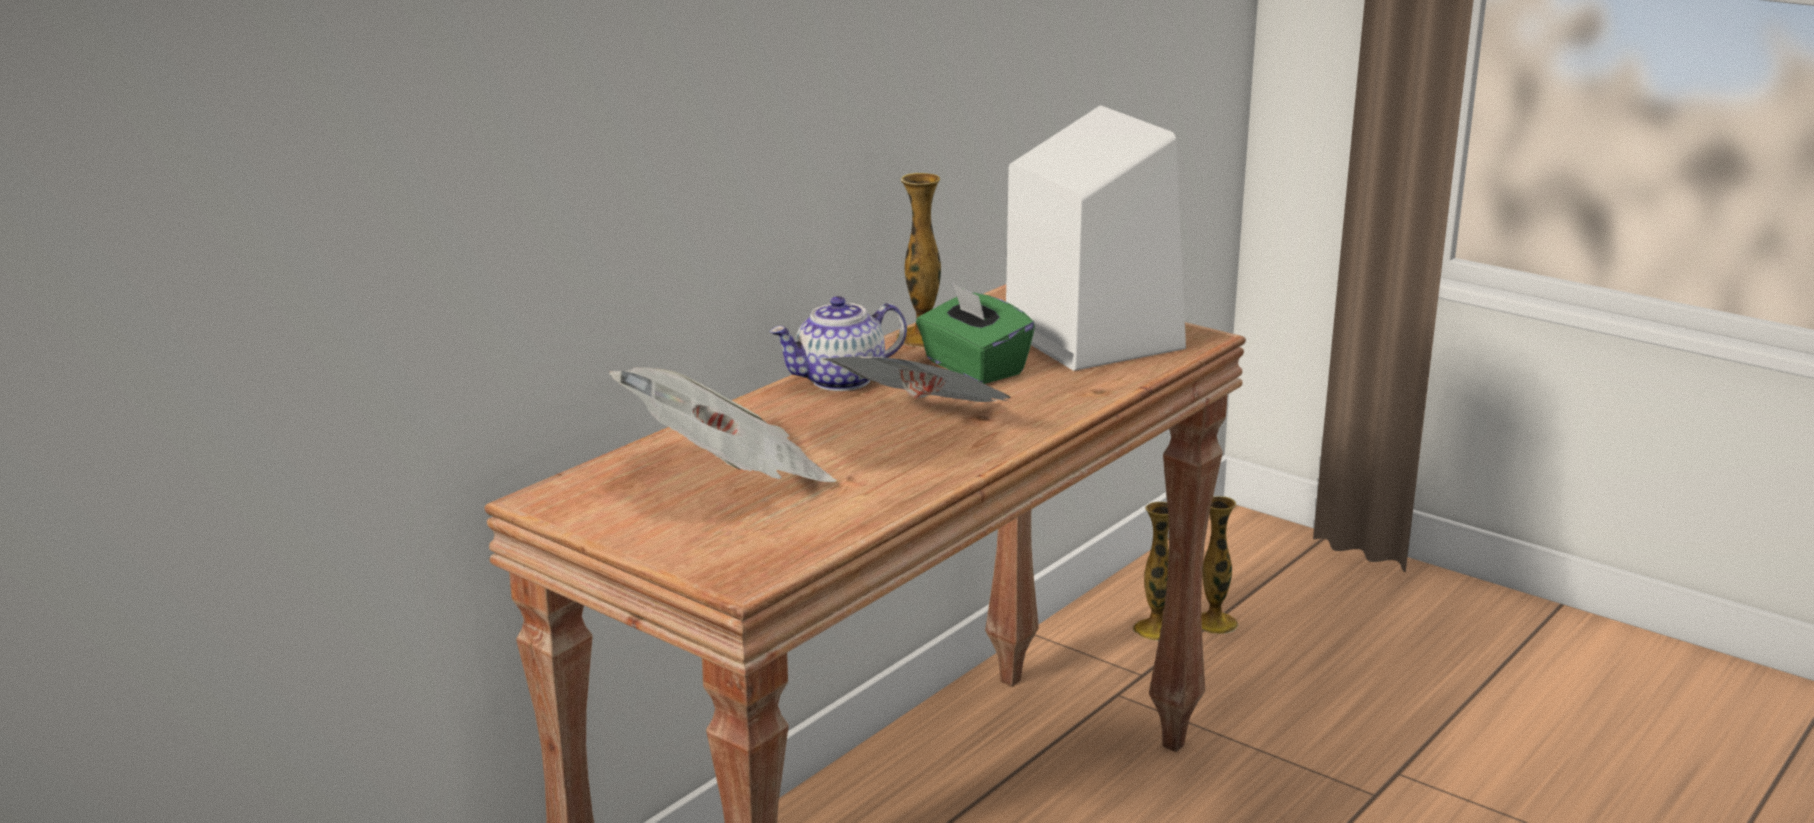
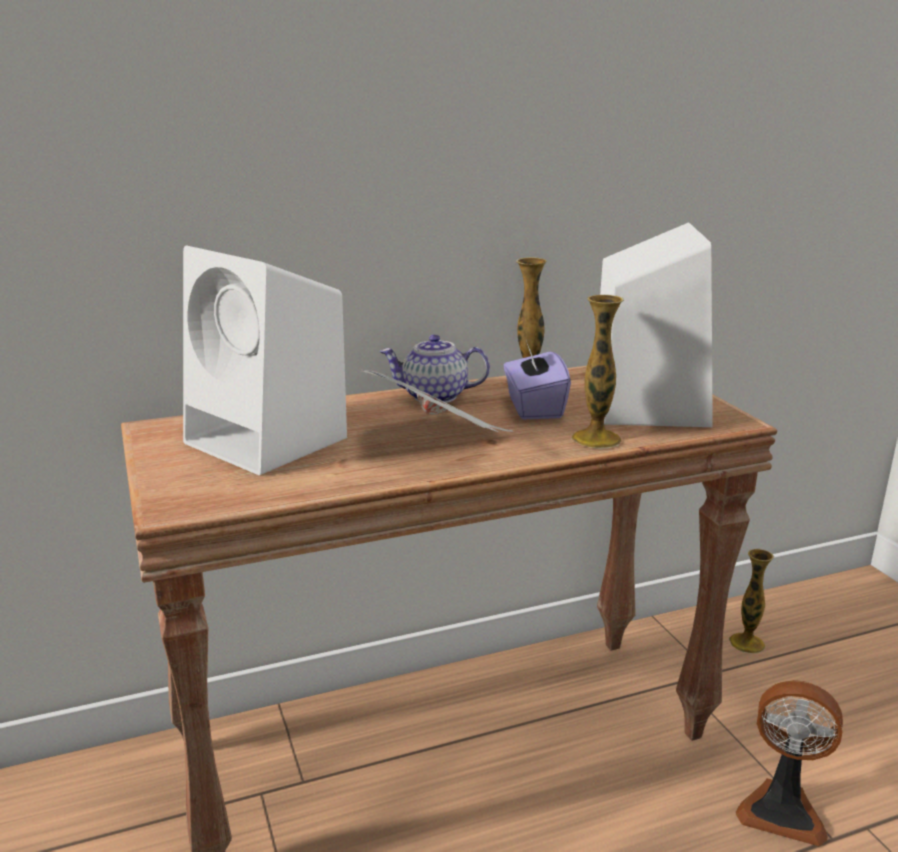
camera: 30 degrees right, 0 degrees up
(728, 478) = (270, 441): newspaper -> white speaker
(973, 368) = (533, 407): green tissue box -> purple tissue box
(1214, 623) = (796, 652): vase -> vase (596, 439)
(1312, 786) = (782, 810): none -> fan

